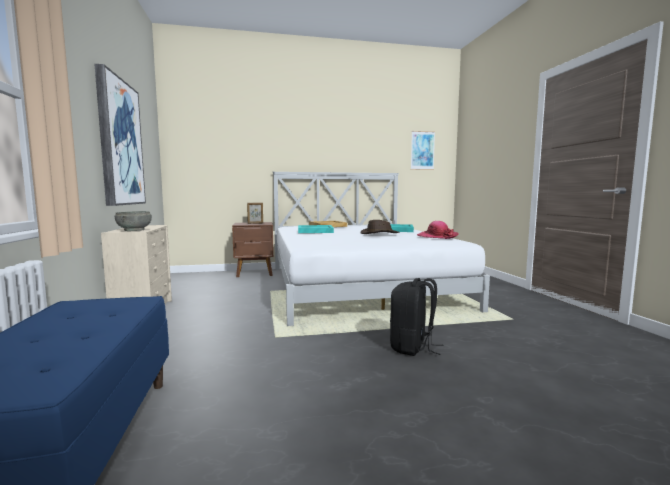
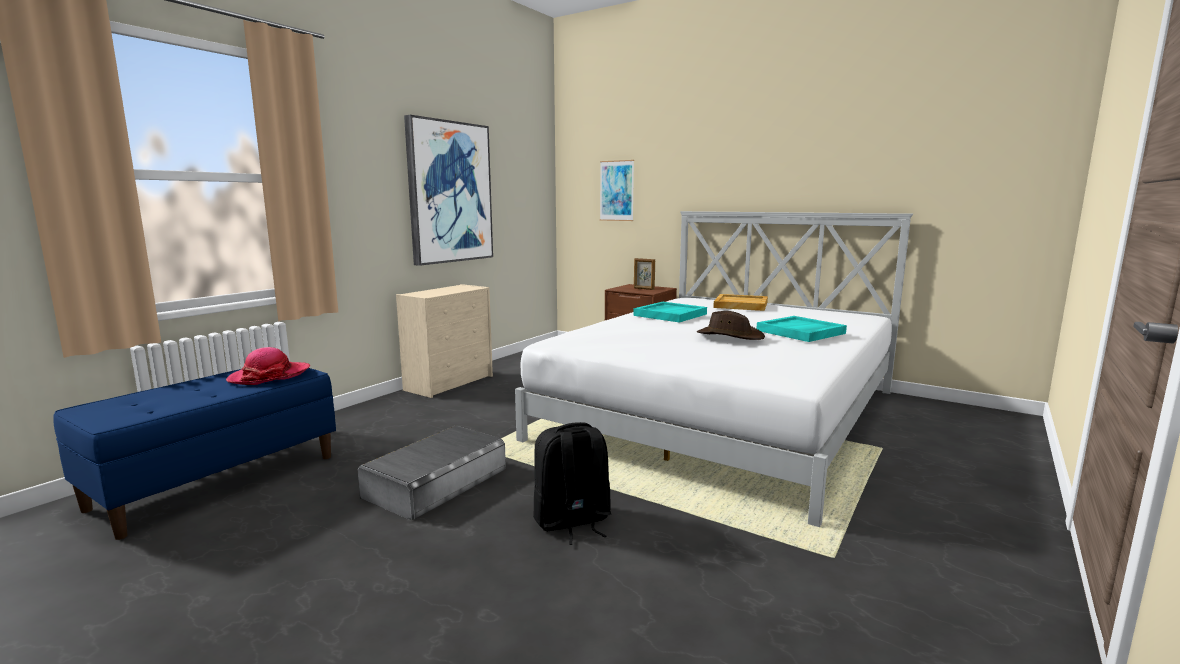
camera: 45 degrees right, 5 degrees up
(134, 230) = (427, 294): grey bowl -> none
(294, 363) = (436, 482): none -> grey storage box
(422, 150) = (984, 163): picture -> picture (616, 191)
(437, 236) = (800, 360): hat -> hat (270, 376)

